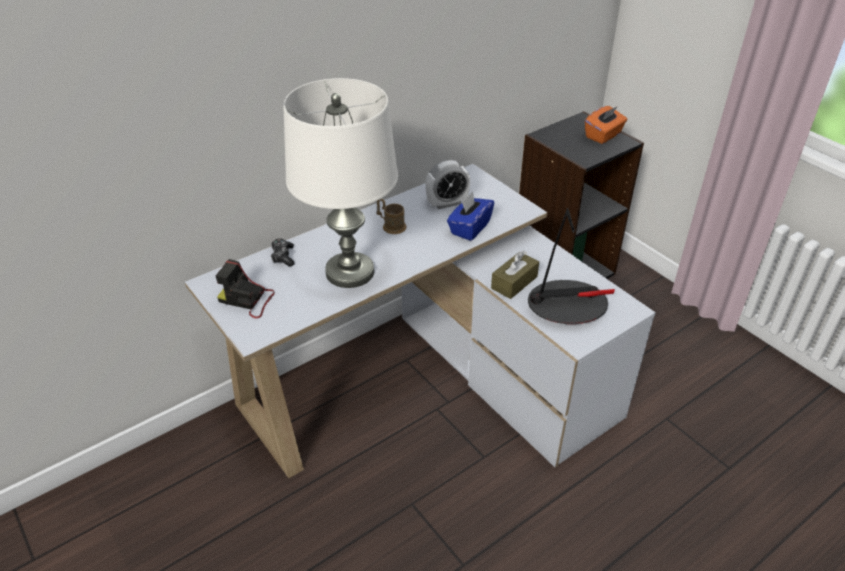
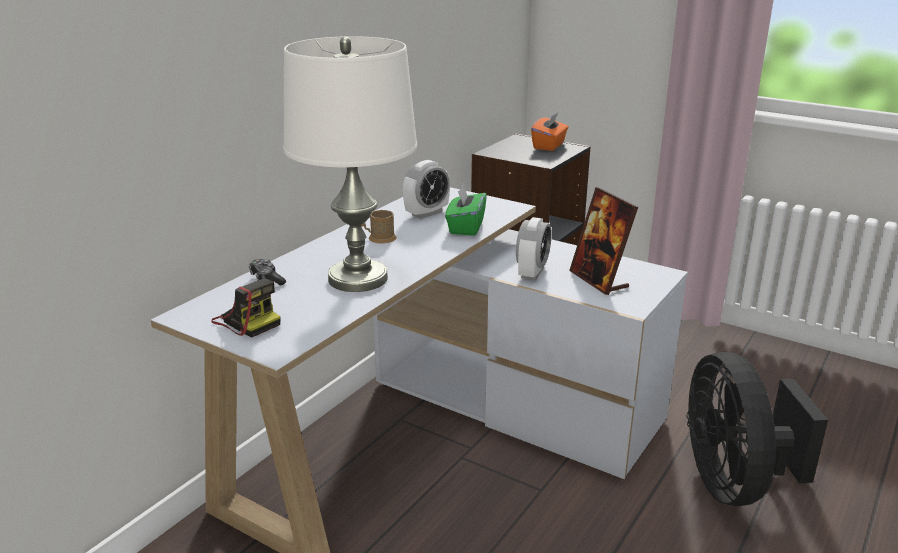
camera: 20 degrees left, 15 degrees down
(247, 300) = (247, 321): camera -> camera turned 135 degrees counterclockwise
(469, 228) = (465, 227): blue tissue box -> green tissue box
(514, 282) = (532, 273): brown tissue box -> alarm clock
(567, 304) = (599, 280): table lamp -> picture frame
(649, 497) = (734, 482): none -> black fan

